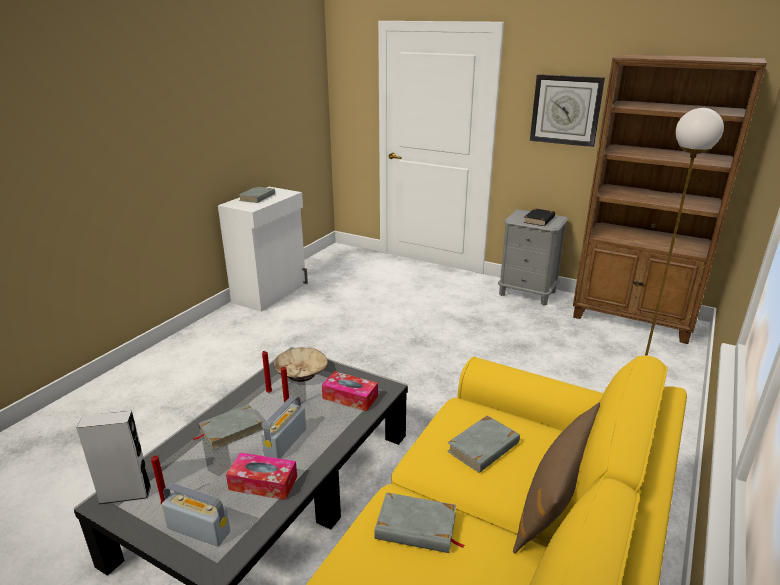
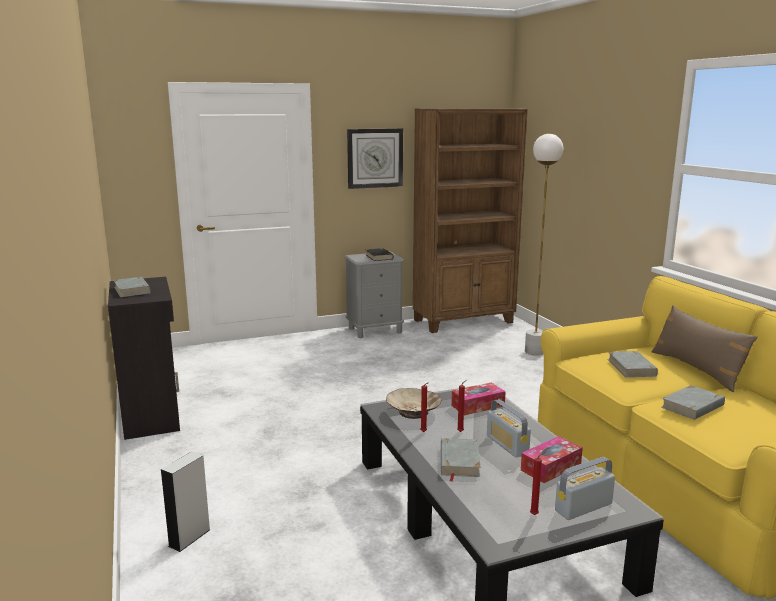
camera: 50 degrees left, 10 degrees down
(125, 494) = (497, 531): grey speaker -> grey speaker (189, 537)
(271, 293) = (152, 414): white cabinet -> black cabinet

